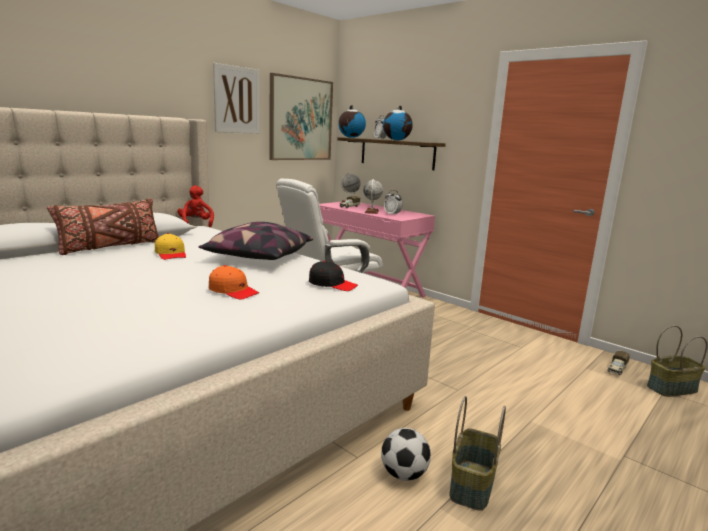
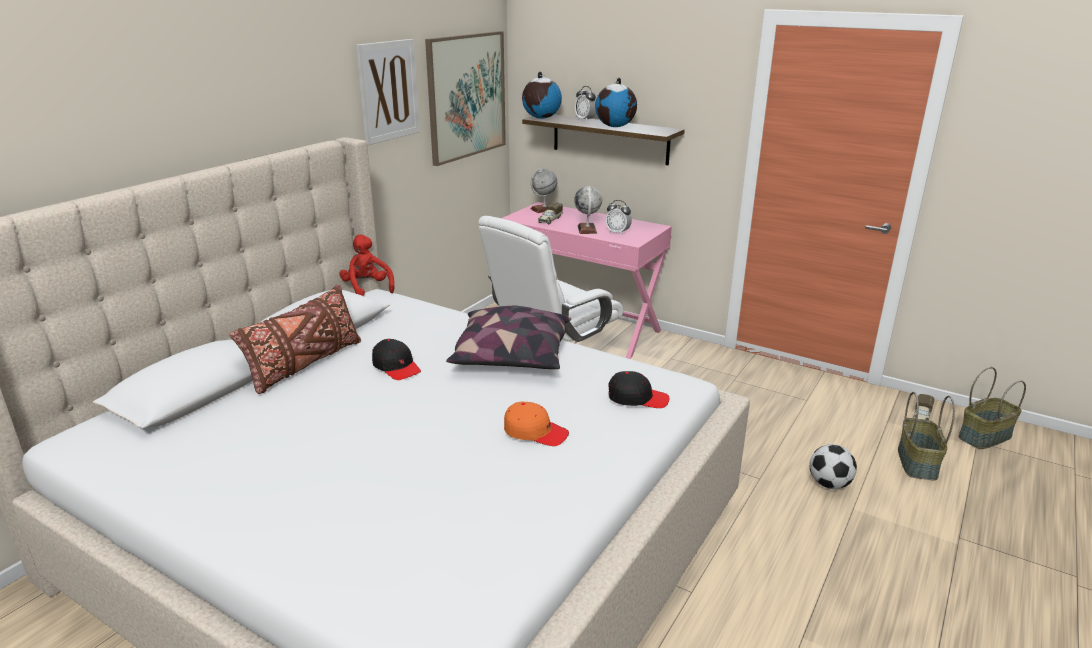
camera: 10 degrees left, 10 degrees up
(171, 254) = (396, 367): yellow cap -> black cap
(404, 475) = (750, 605): football -> football (829, 484)
(473, 485) = (824, 604): basket -> basket (918, 463)

